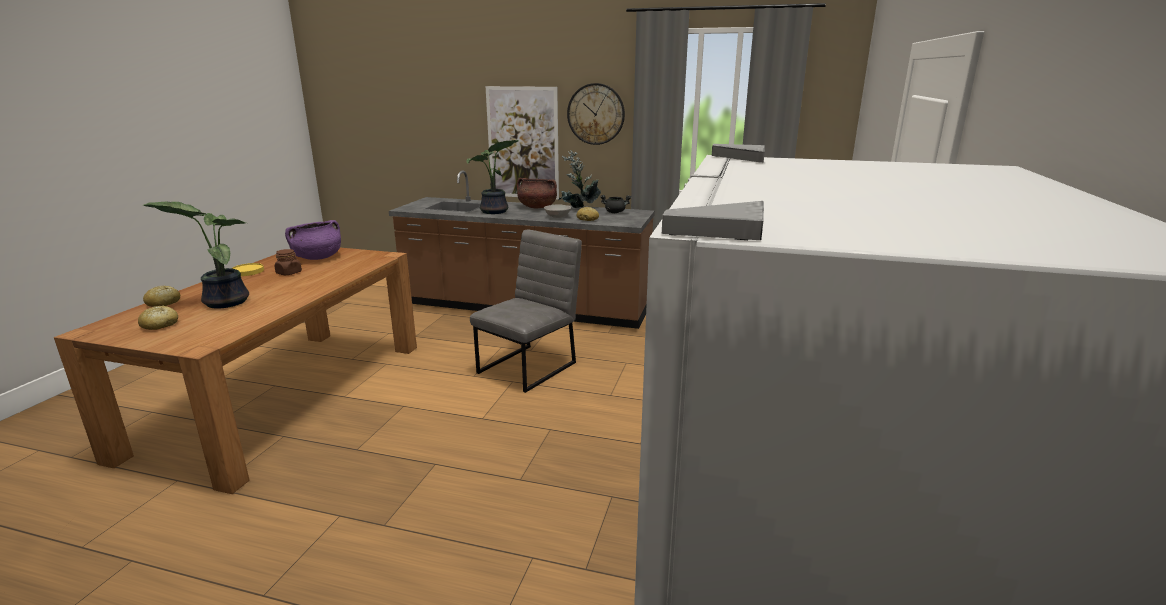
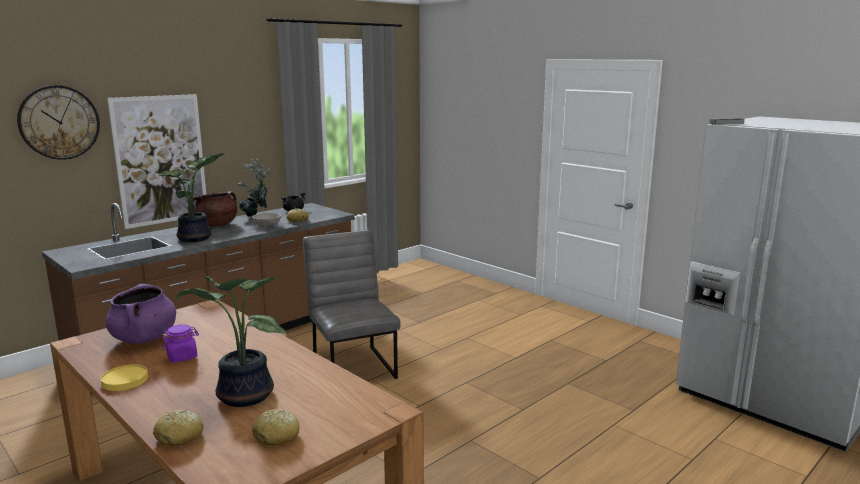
camera: 60 degrees left, 5 degrees down
(289, 273) = (182, 357): brown jar -> purple jar
(596, 114) = (238, 119): wall clock -> wall clock (59, 122)

